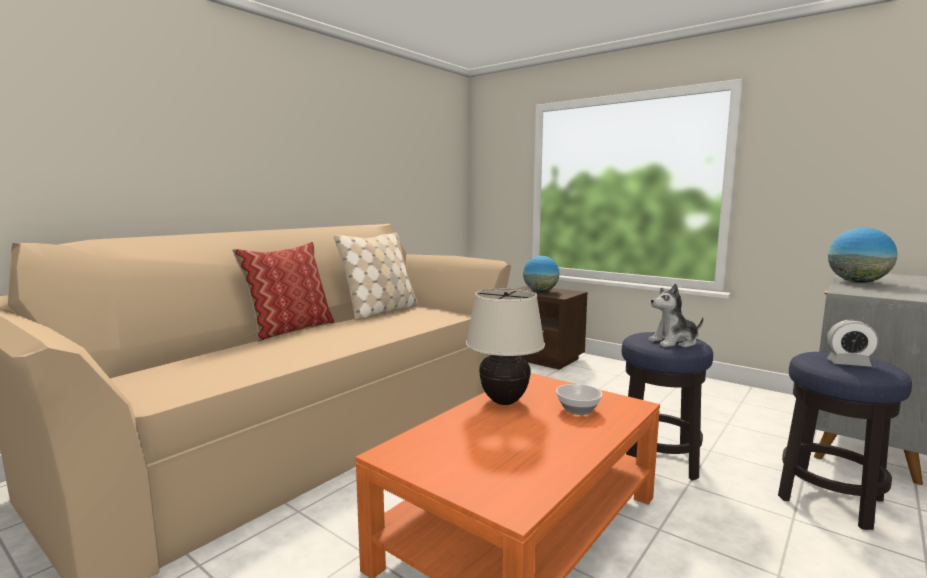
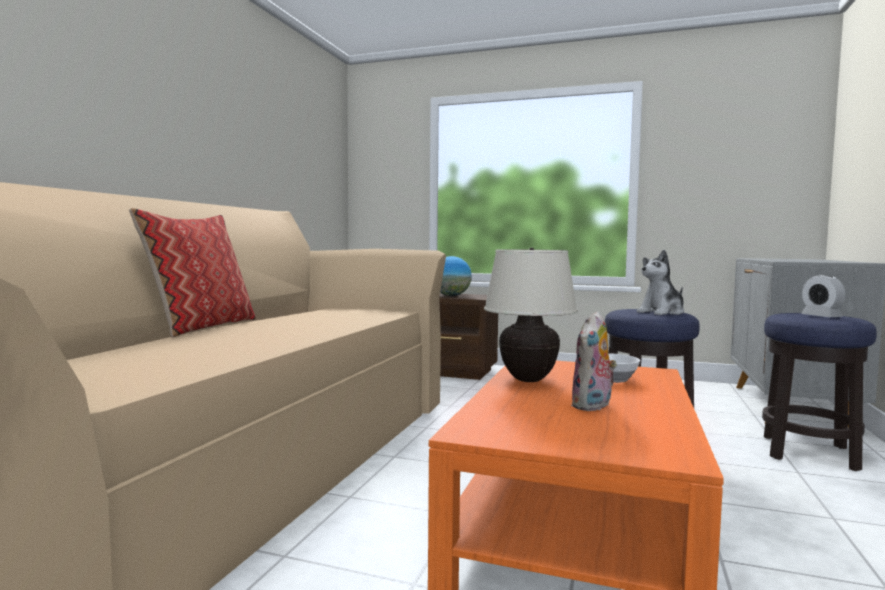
camera: 20 degrees left, 5 degrees down
(380, 312) = (297, 312): beige pillow -> none
(518, 440) = (593, 406): none -> plush toy
(848, 363) = (821, 316): alarm clock -> alarm clock turned 75 degrees clockwise
(857, 282) = (774, 259): globe -> none

